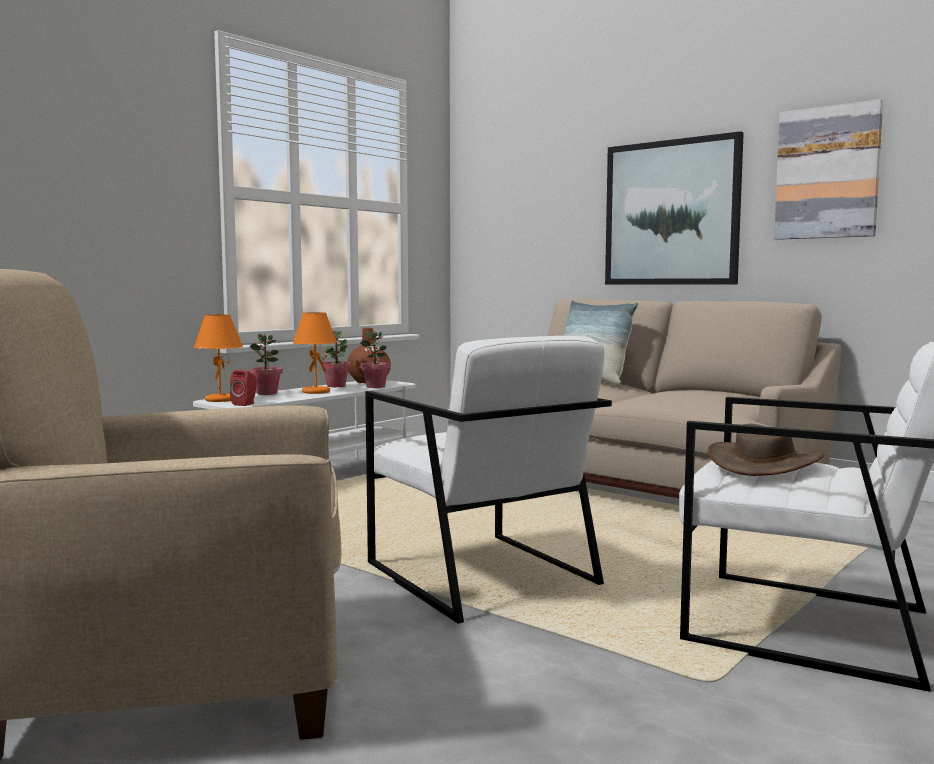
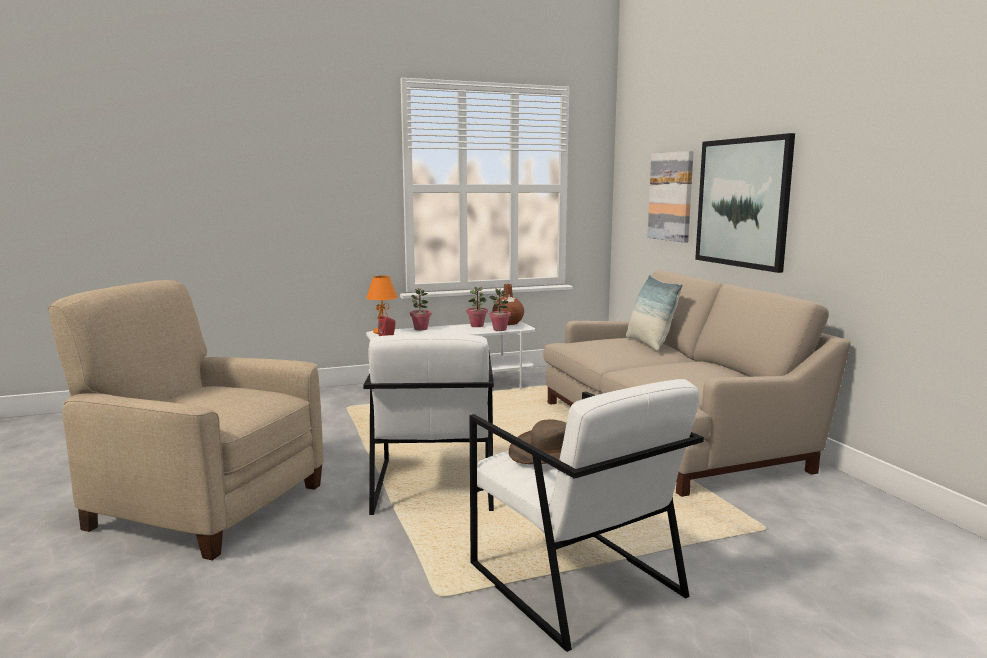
camera: 30 degrees right, 5 degrees up
(315, 392) = (451, 331): orange table lamp -> none
(827, 173) = (853, 176): picture -> picture (671, 196)

